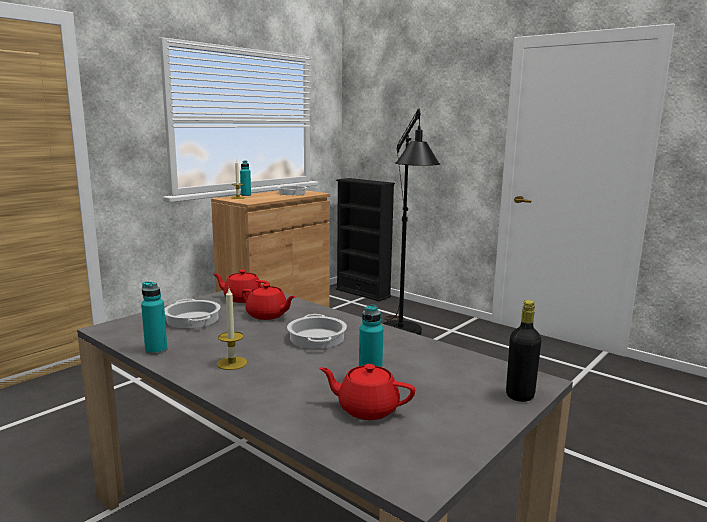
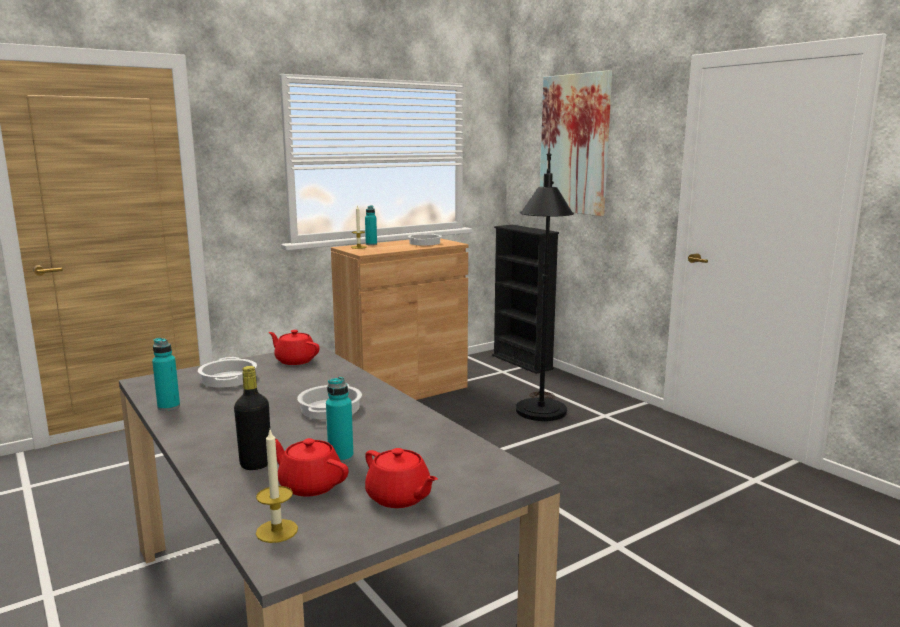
camera: 15 degrees right, 0 degrees up
(232, 363) = (225, 426): candle -> candle (277, 531)
(267, 315) = (303, 380): red teapot -> red teapot (399, 497)
(407, 110) = (574, 144): none -> picture
(520, 395) = (482, 491): black bottle -> black bottle (256, 464)

